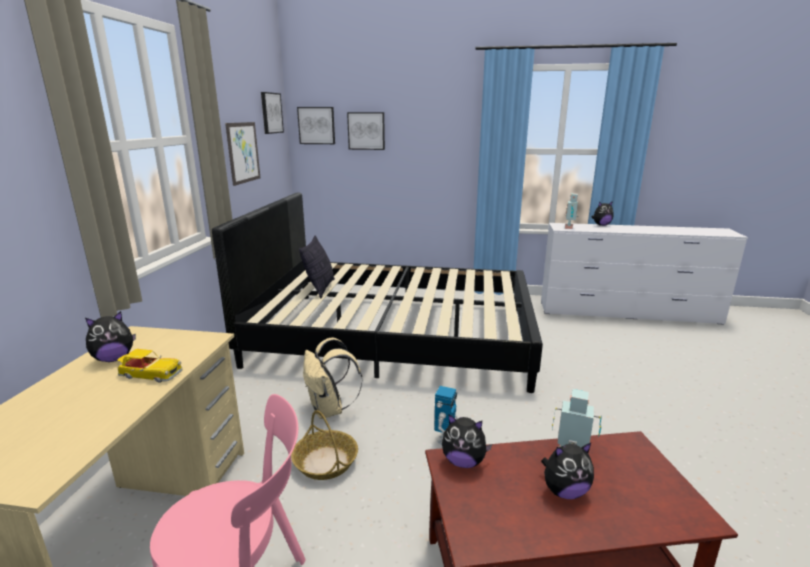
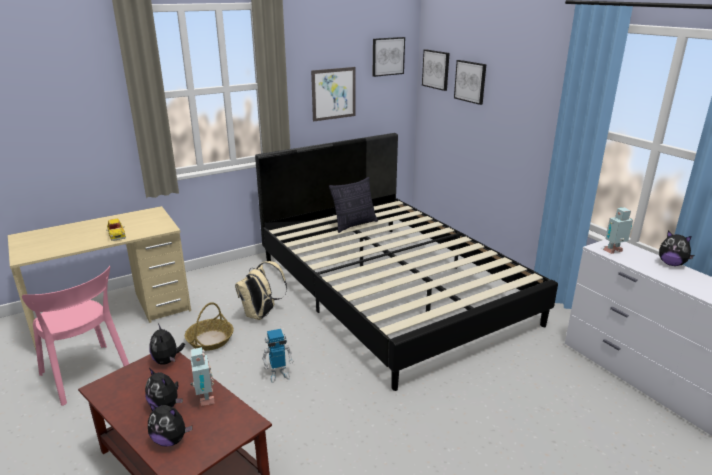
camera: 50 degrees right, 5 degrees up
(114, 358) = (124, 220): plush toy -> plush toy (170, 440)

